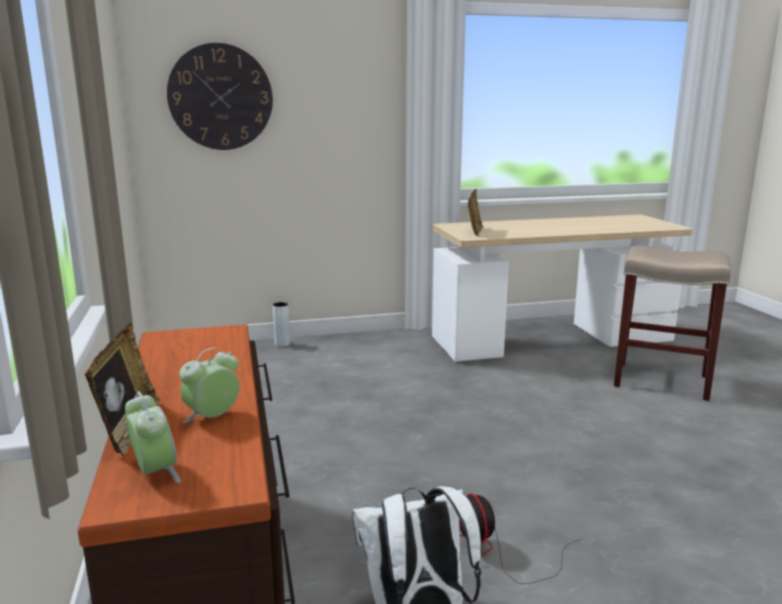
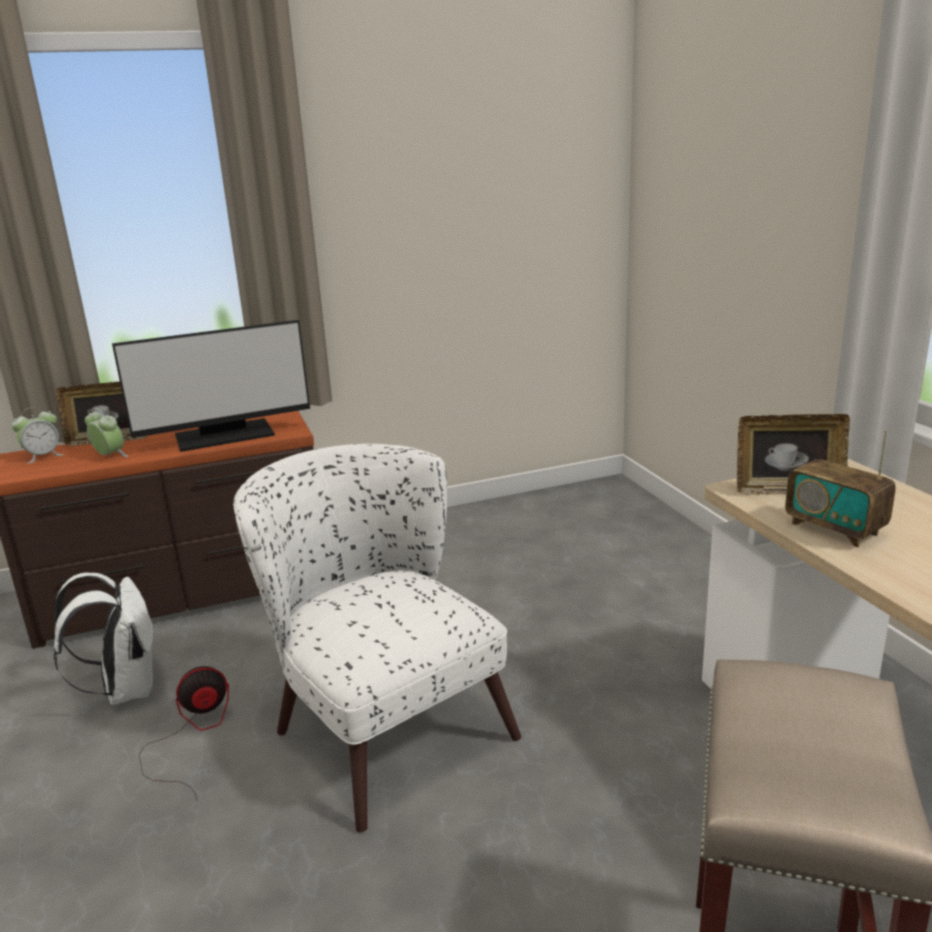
camera: 85 degrees right, 5 degrees up
(203, 359) = (225, 436): none -> monitor
(220, 97) = (689, 192): wall clock -> none
(282, 344) = (685, 535): grey vase -> none
(486, 459) = (382, 723): none -> white armchair
(519, 232) = (834, 529): none -> radio

